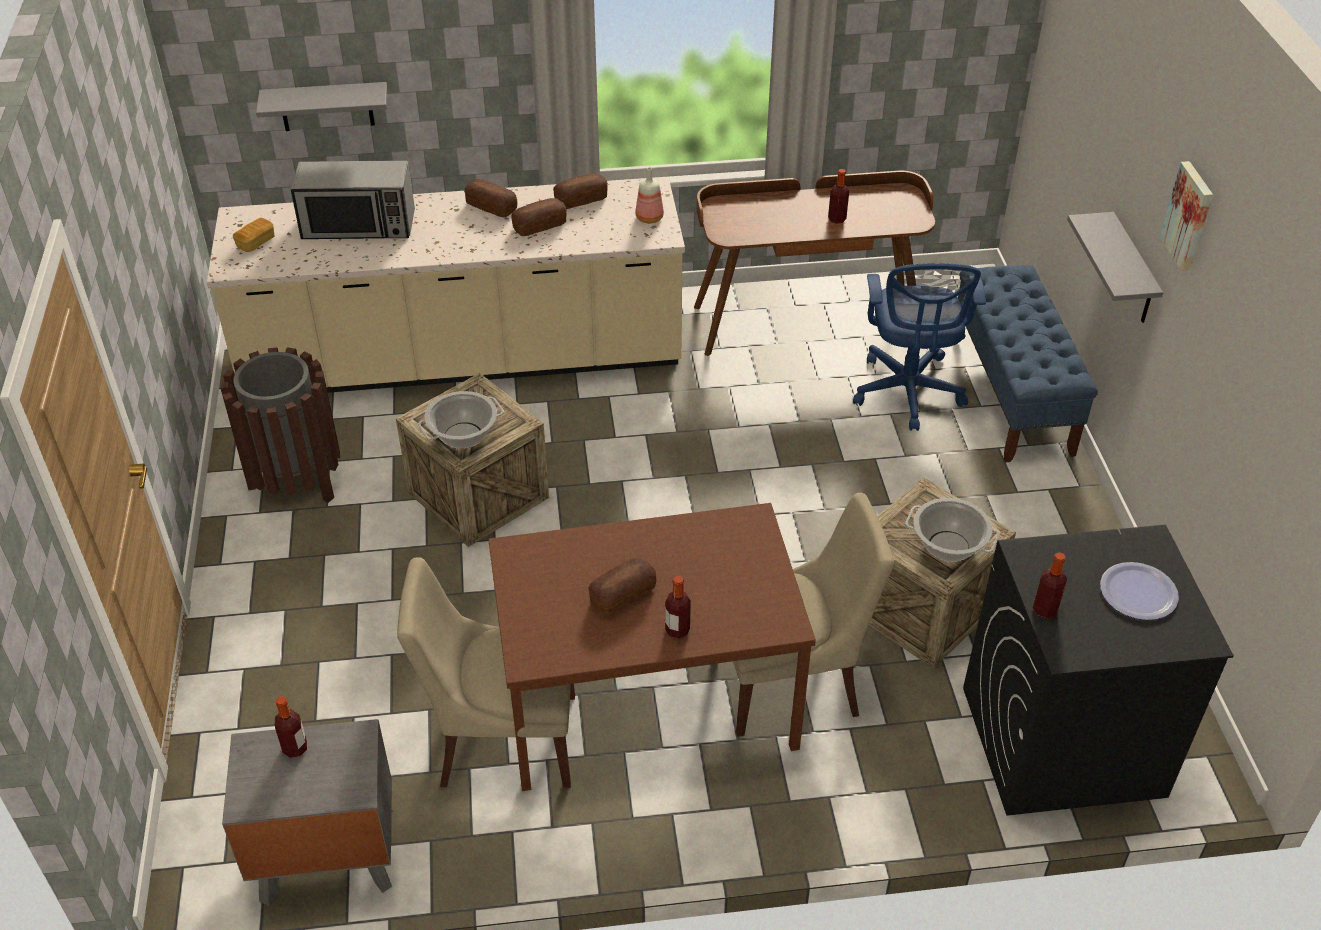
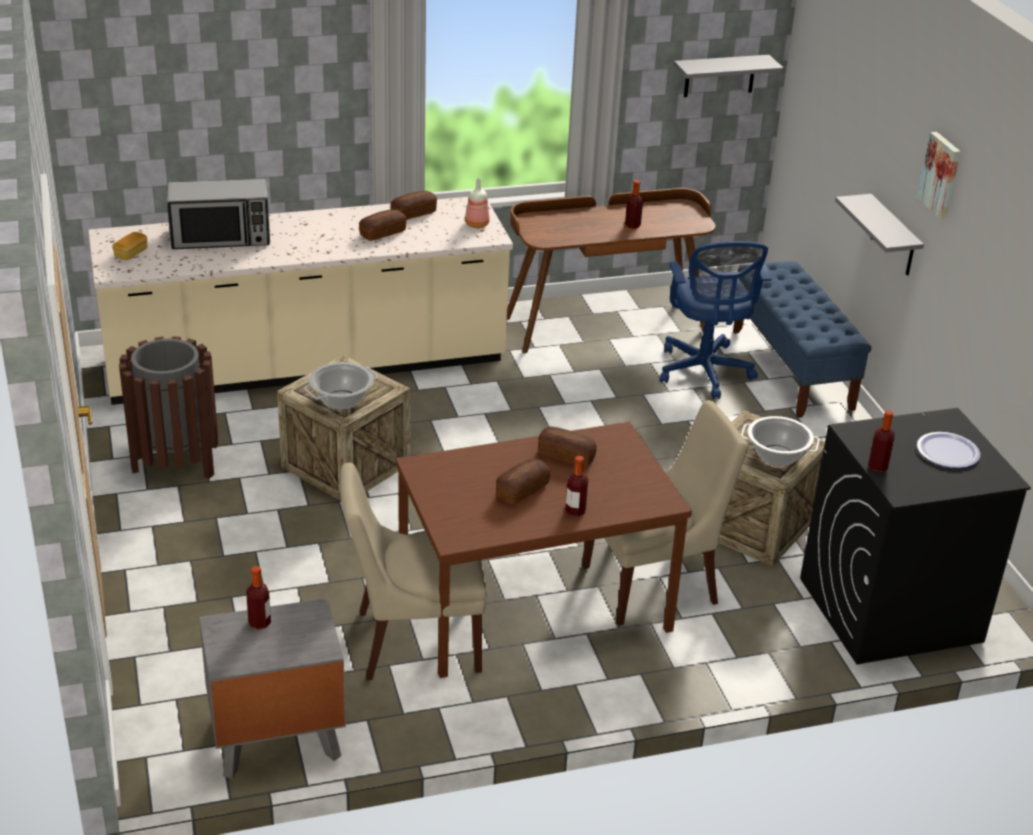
camera: 10 degrees left, 10 degrees down
(326, 106) = (188, 137): grey shelf -> grey shelf (719, 76)
(491, 207) = (336, 221): bread -> bread (566, 455)

